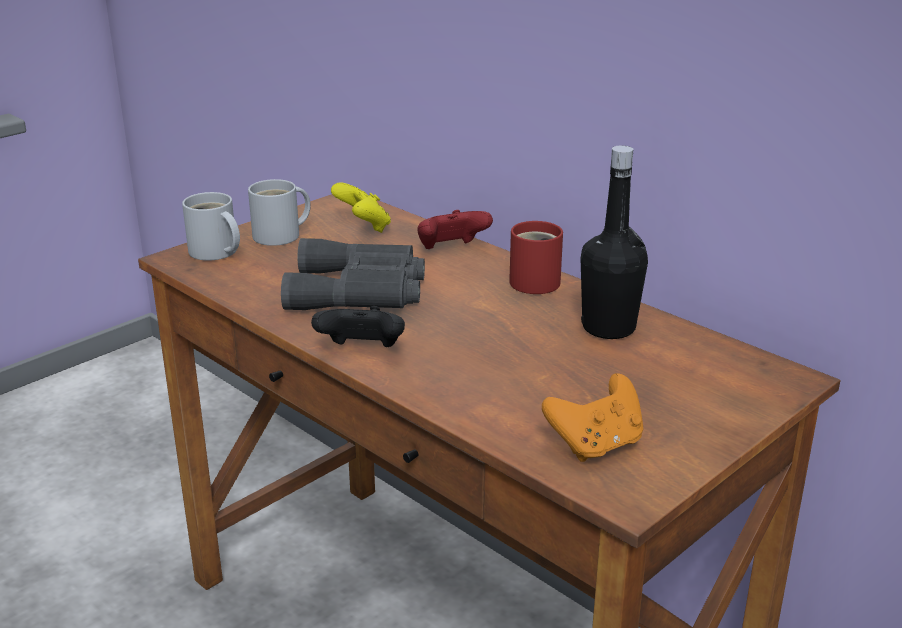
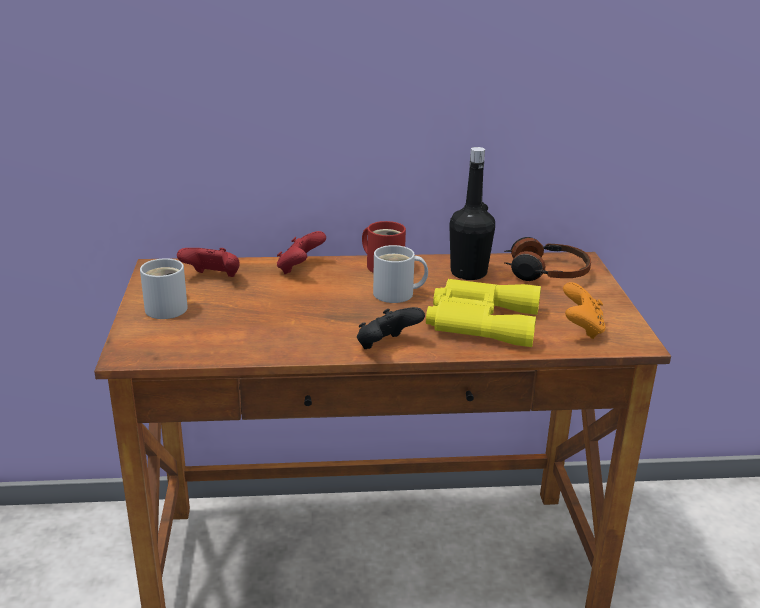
camera: 50 degrees left, 0 degrees up
(214, 253) = (148, 339): white mug -> white mug (397, 294)
(360, 291) = (304, 315): grey binoculars -> none
(363, 227) = (213, 278): yellow game controller -> red game controller
(503, 377) = (480, 321): none -> yellow binoculars
(704, 369) = (545, 272): none -> headphones

